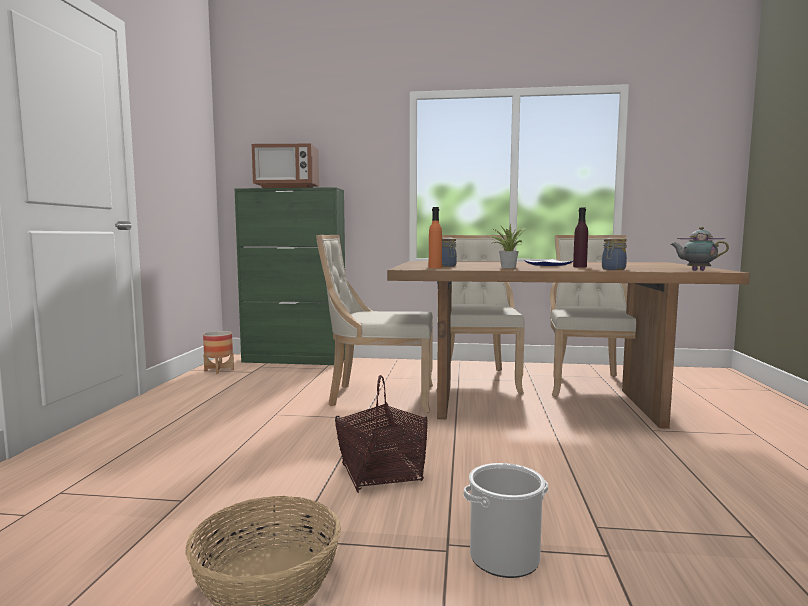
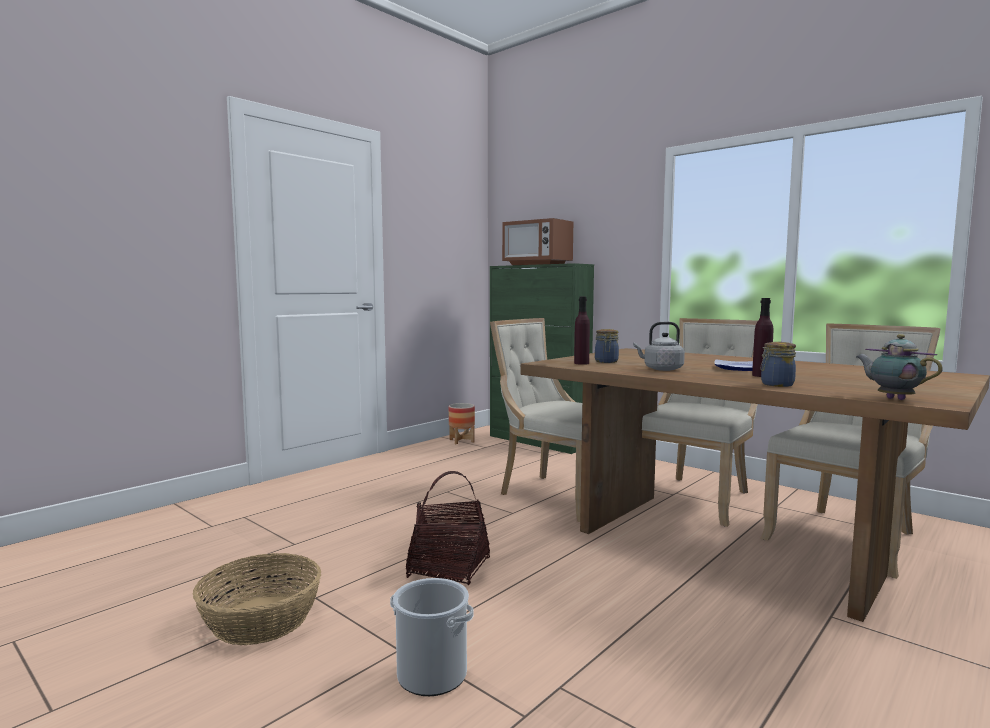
camera: 35 degrees right, 0 degrees up
(435, 267) = (581, 363): orange bottle -> purple bottle
(507, 267) = (661, 369): potted plant -> grey kettle

